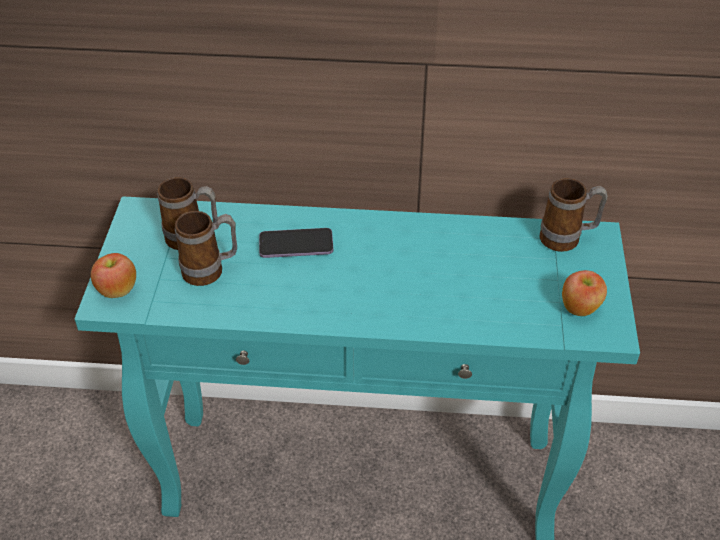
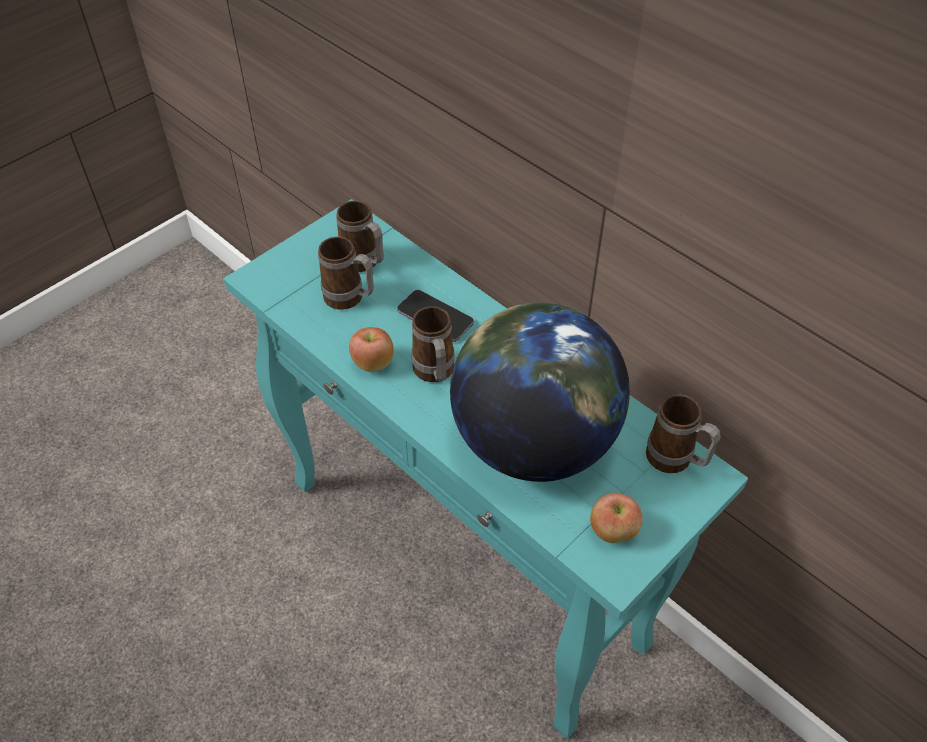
camera: 40 degrees right, 5 degrees up
(117, 290) = (271, 274): apple -> apple (373, 363)
(342, 284) = (435, 374): none -> mug
(465, 285) = (533, 441): none -> globe

